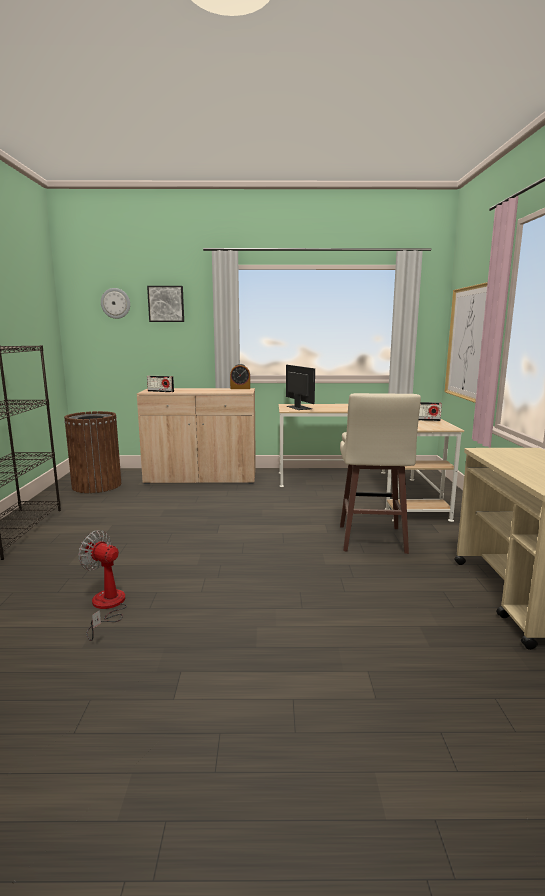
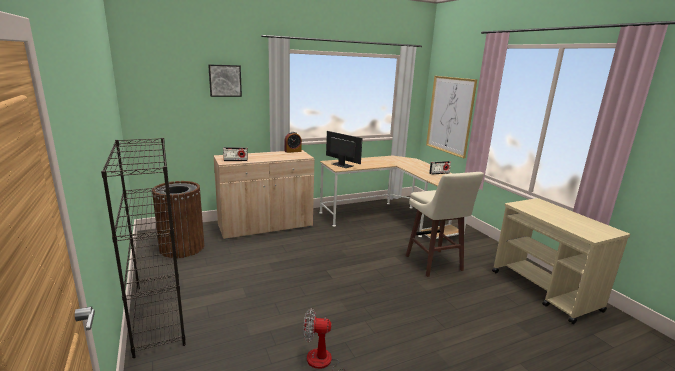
camera: 25 degrees left, 5 degrees up
(115, 303) = (177, 79): wall clock -> none

